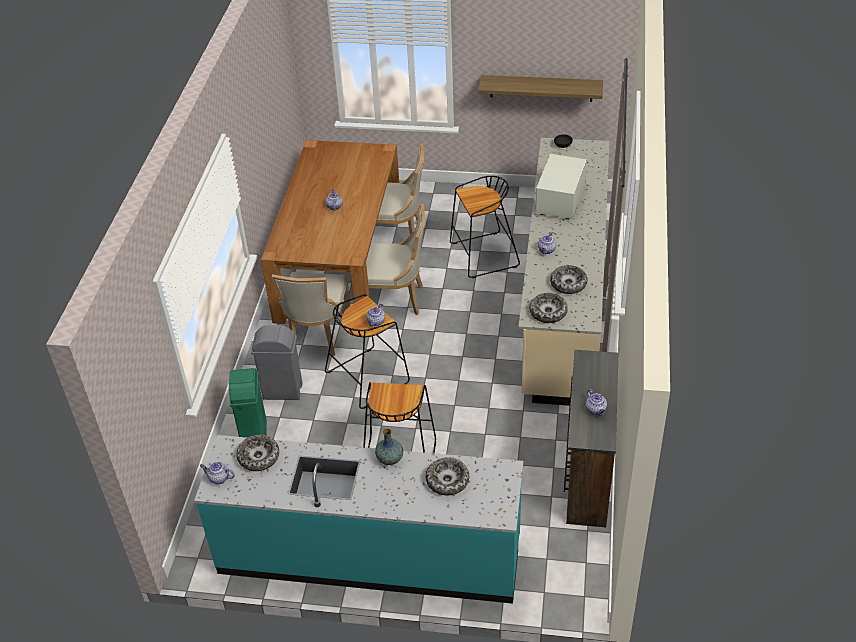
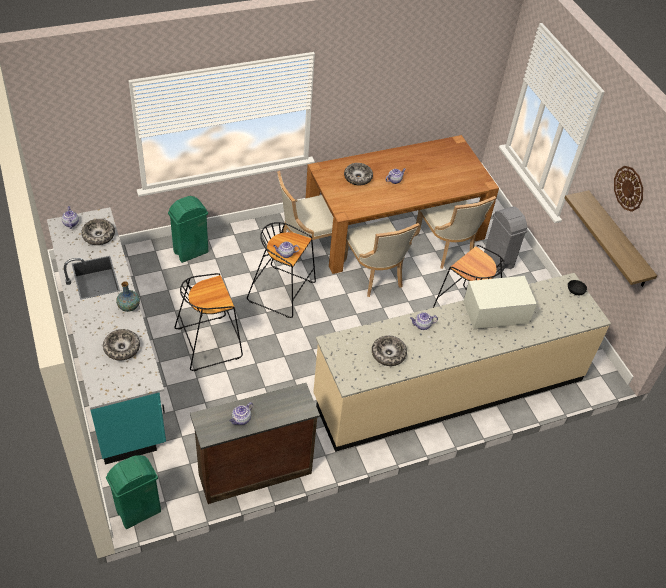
camera: 55 degrees right, 5 degrees up
(283, 392) = (240, 250): grey trash can -> grey trash can (498, 261)
(529, 37) = (629, 188): none -> wall clock
(548, 312) = (344, 351): bowl -> bowl (358, 177)
(588, 590) = (138, 511): none -> green trash can

